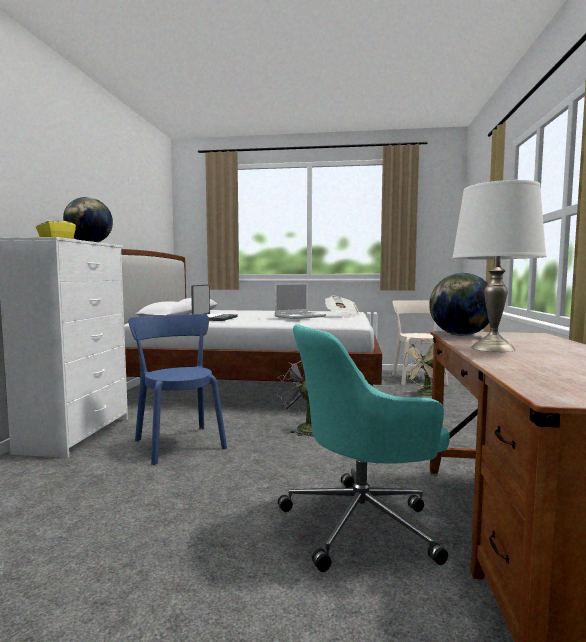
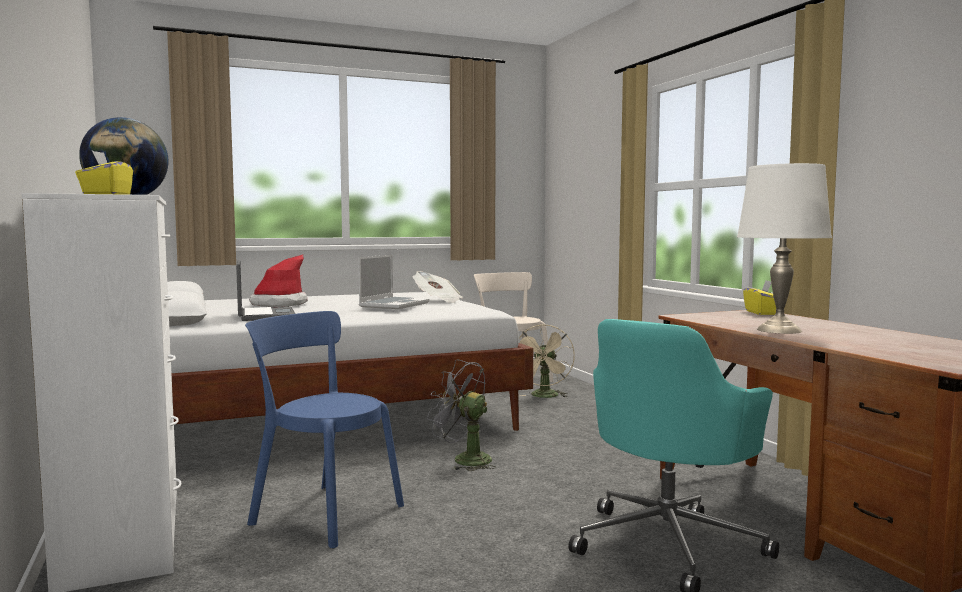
camera: 30 degrees left, 0 degrees up
(243, 313) = (278, 304): none -> hat
(460, 335) = (705, 318): globe -> none
(538, 335) = (763, 313): none -> yellow tissue box

